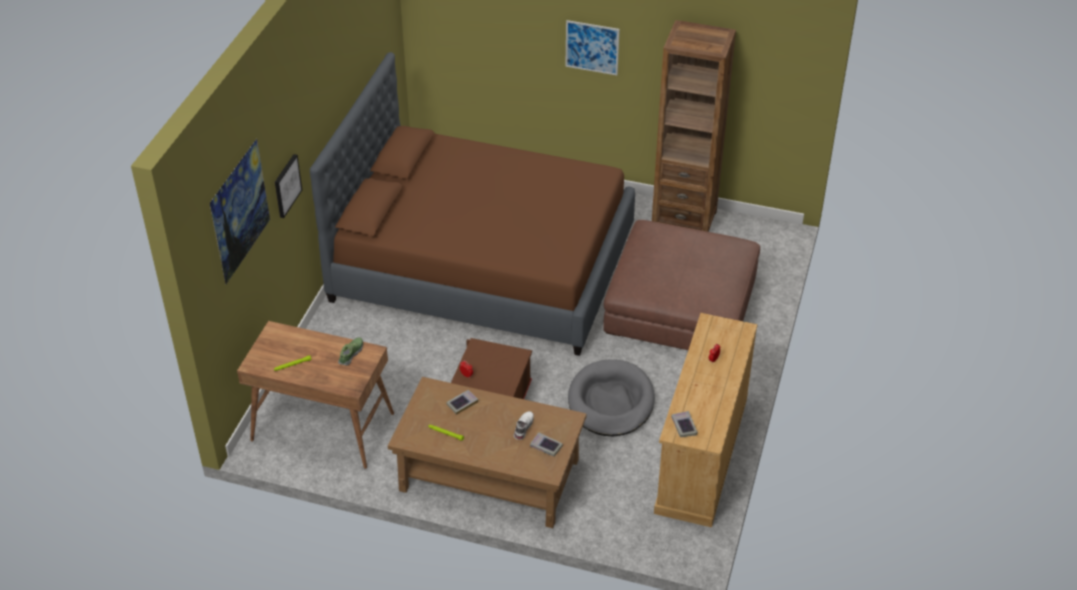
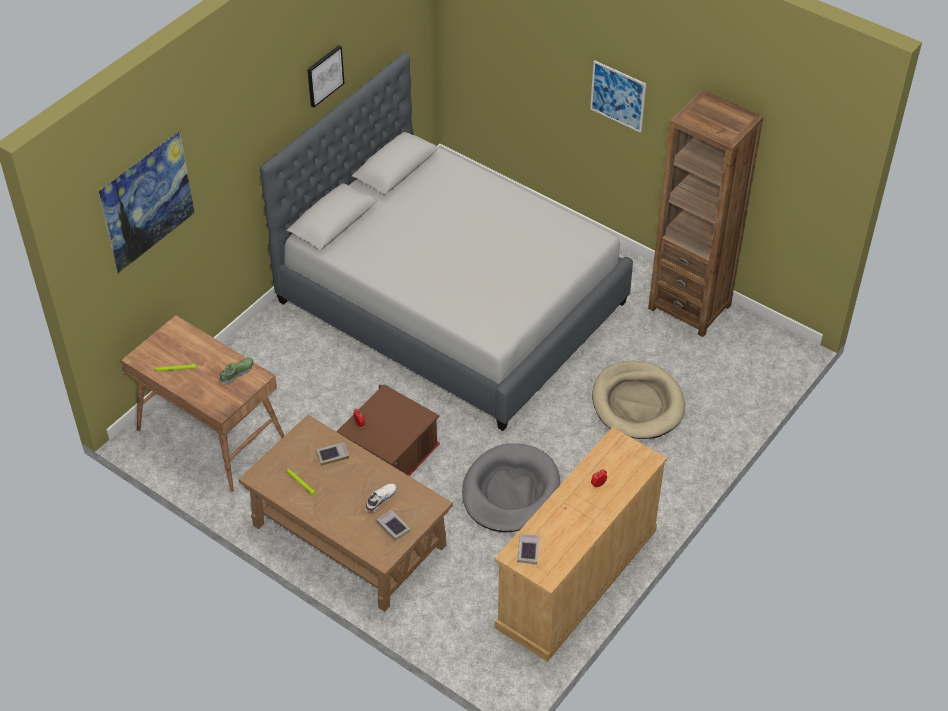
camera: 20 degrees right, 5 degrees up
(286, 185) = (225, 180): picture -> picture (324, 75)
(483, 264) = (452, 301): brown bed -> grey bed
(680, 305) = (637, 403): brown ottoman -> beige dog bed

